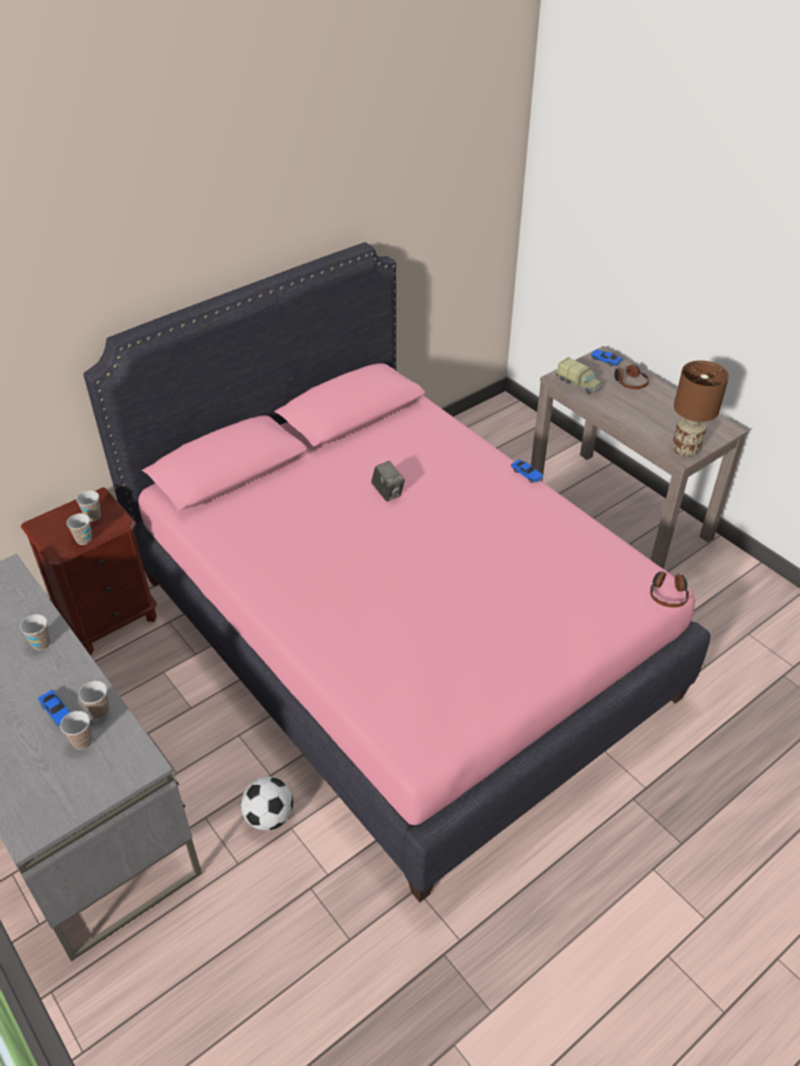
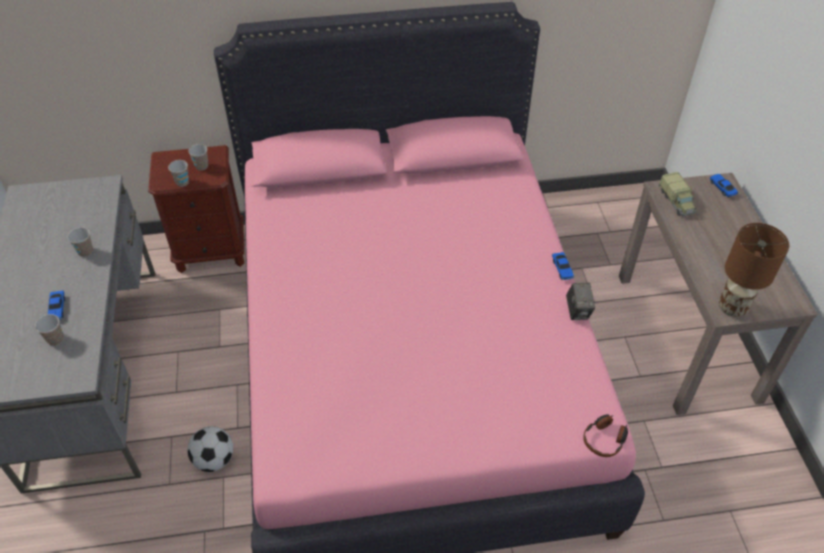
camera: 30 degrees right, 5 degrees up
(99, 711) = (83, 322): cup -> none
(388, 492) = (429, 236): camera -> camera (578, 311)
(629, 382) = (730, 218): headphones -> none

